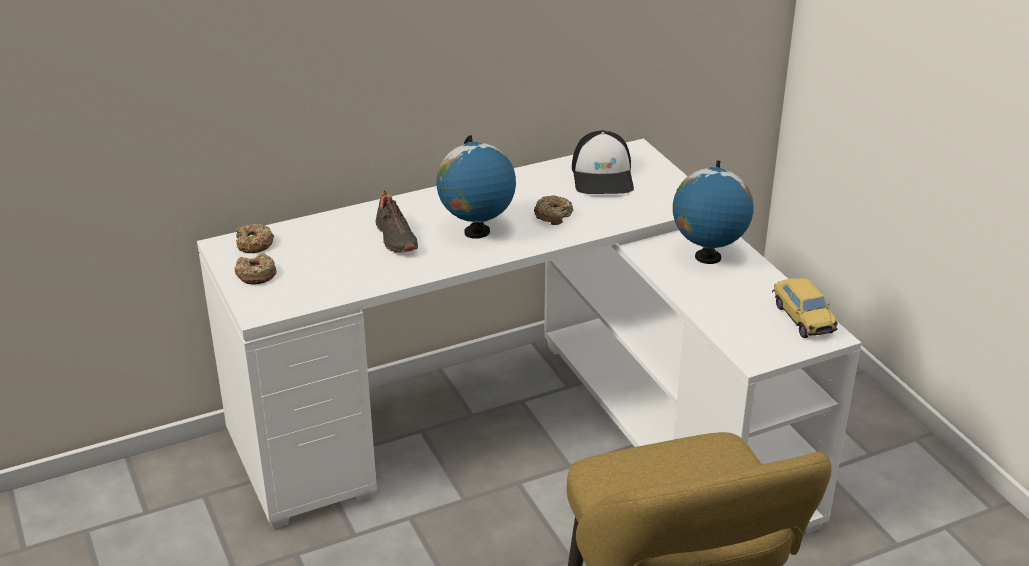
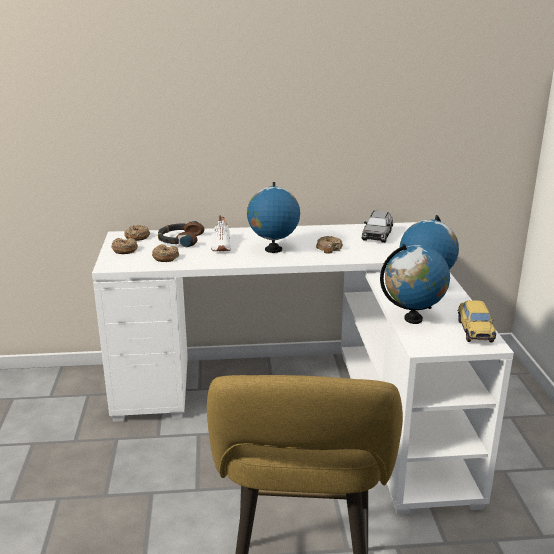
camera: 20 degrees right, 10 degrees down
(325, 238) = (180, 240): none -> headphones
(330, 278) = (165, 257): none -> donut
(394, 238) = (220, 245): black shoe -> white shoe
(603, 176) = (377, 235): cap -> grey toy car
(721, 315) = (413, 319): none -> globe

